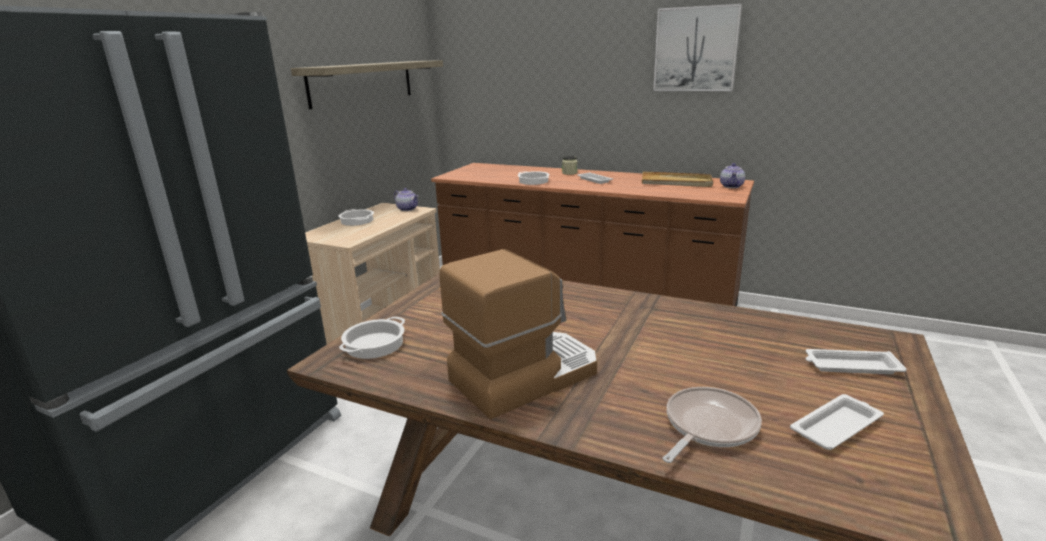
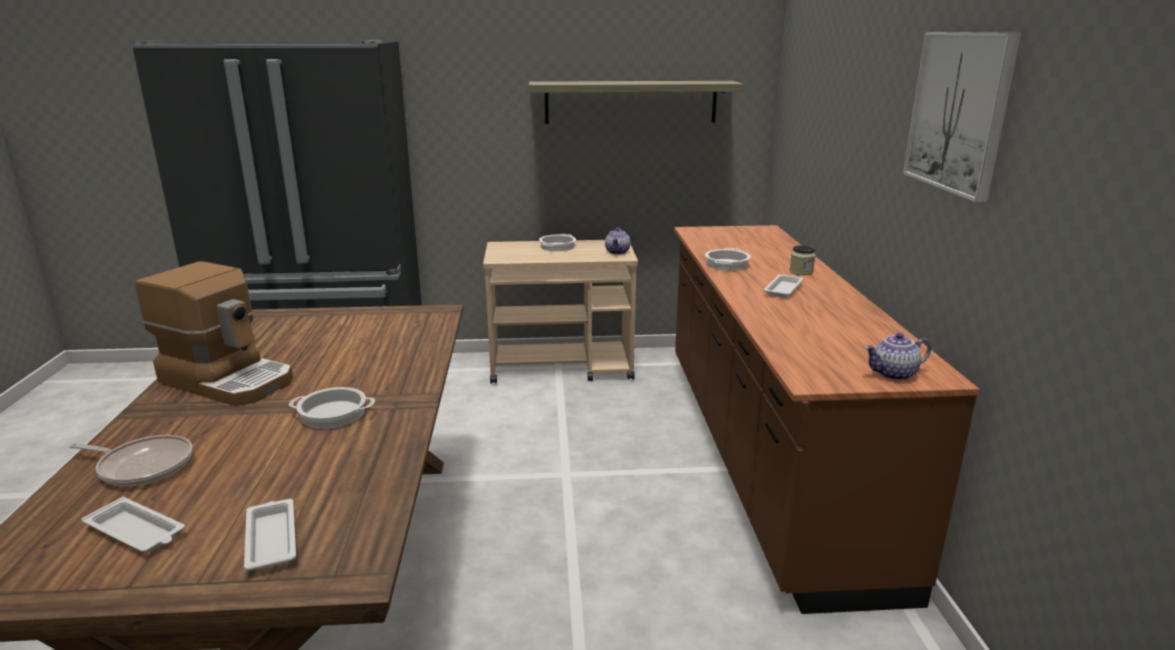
camera: 60 degrees right, 0 degrees up
(375, 345) = (273, 321): cooking pot -> cooking pot (332, 414)
(676, 182) = (854, 334): beige tray -> none

